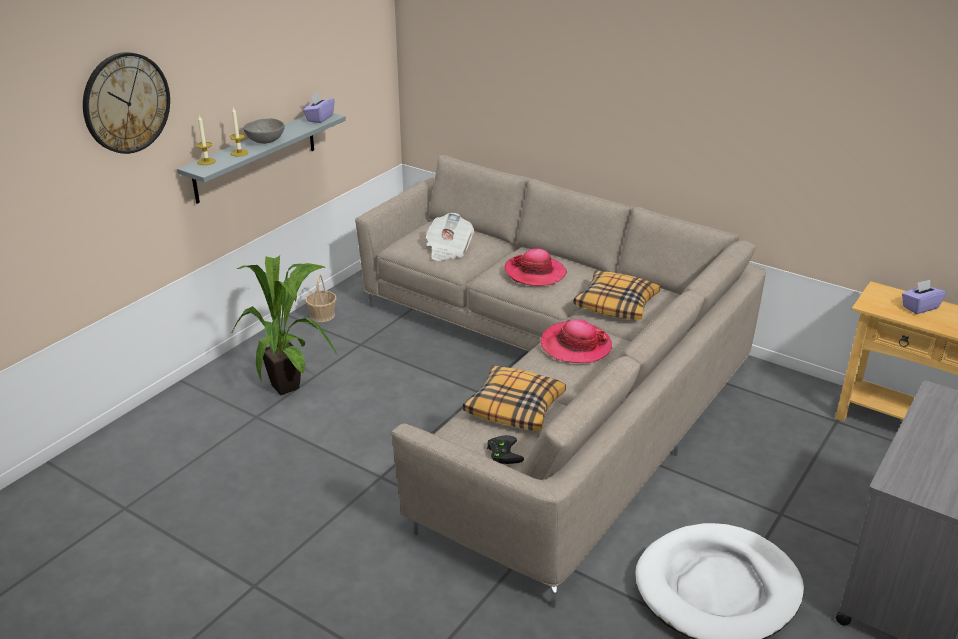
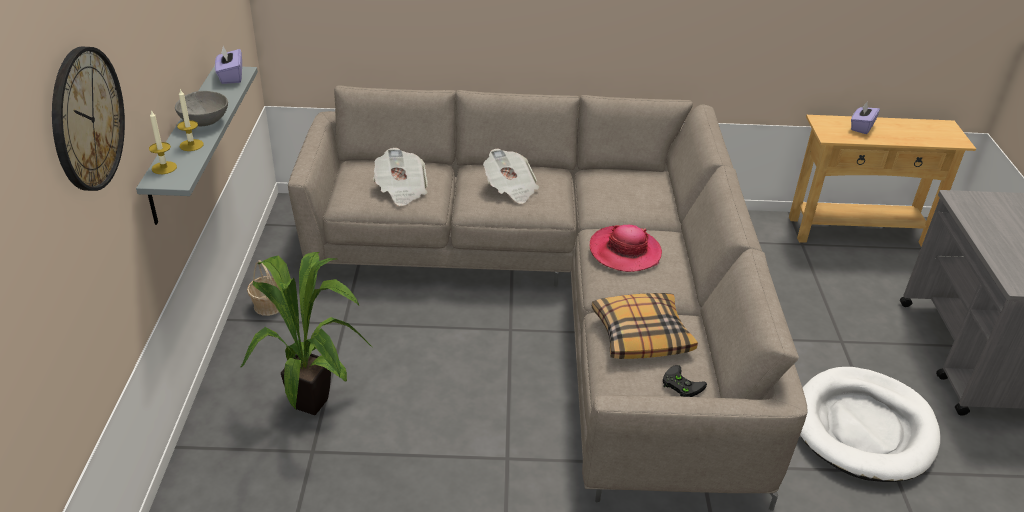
camera: 35 degrees left, 5 degrees up
(535, 273) = (510, 189): hat -> newspaper
(616, 304) = (612, 197): pillow -> none

